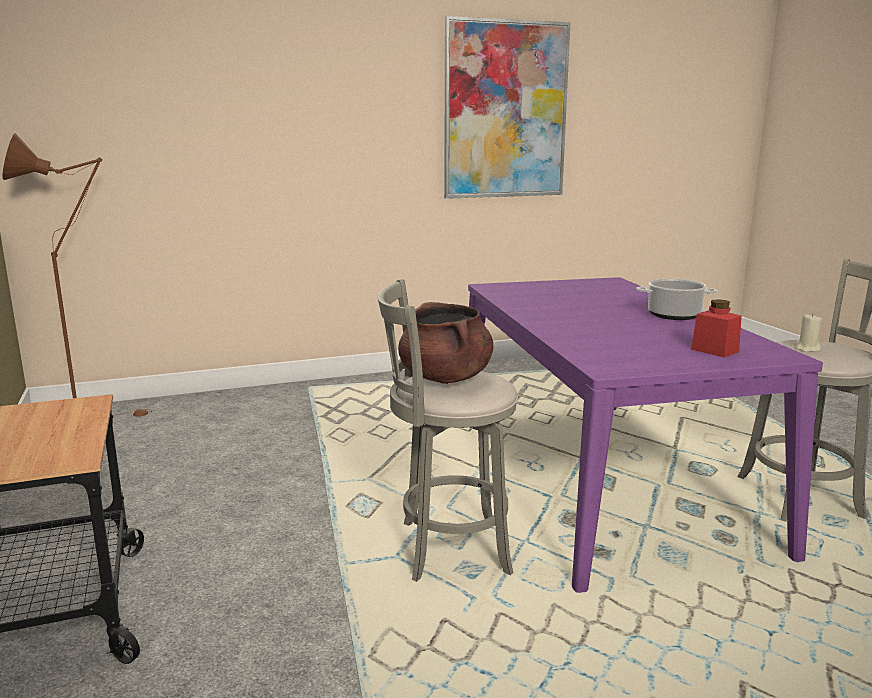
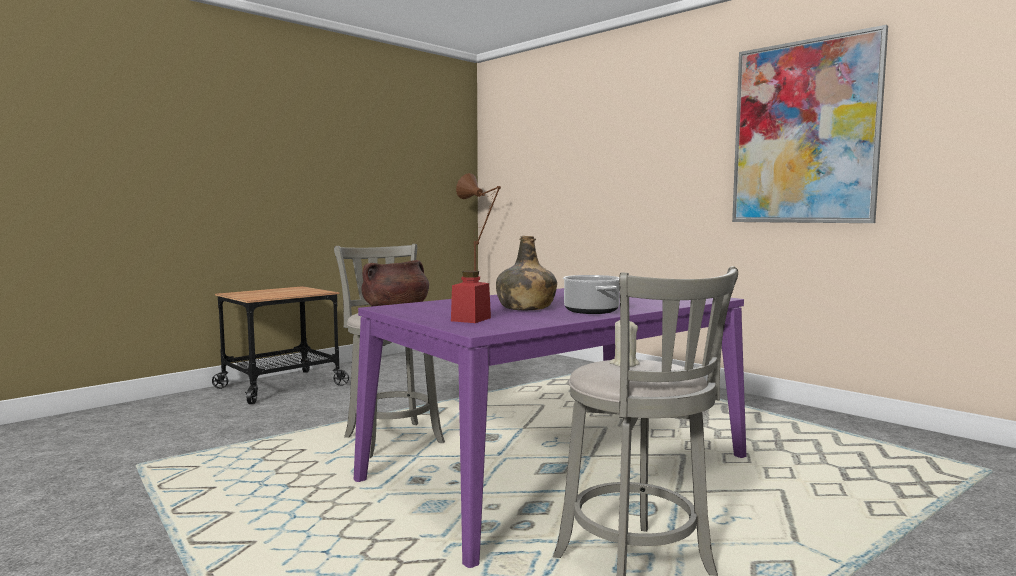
camera: 65 degrees right, 10 degrees down
(641, 327) = (525, 308): none -> green bottle

